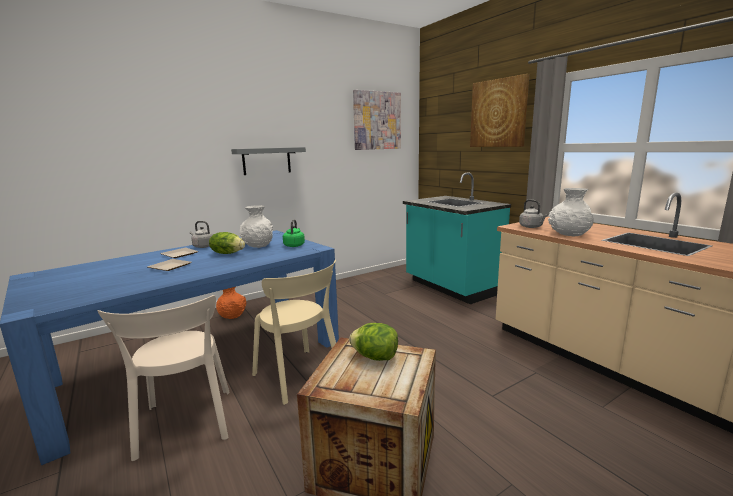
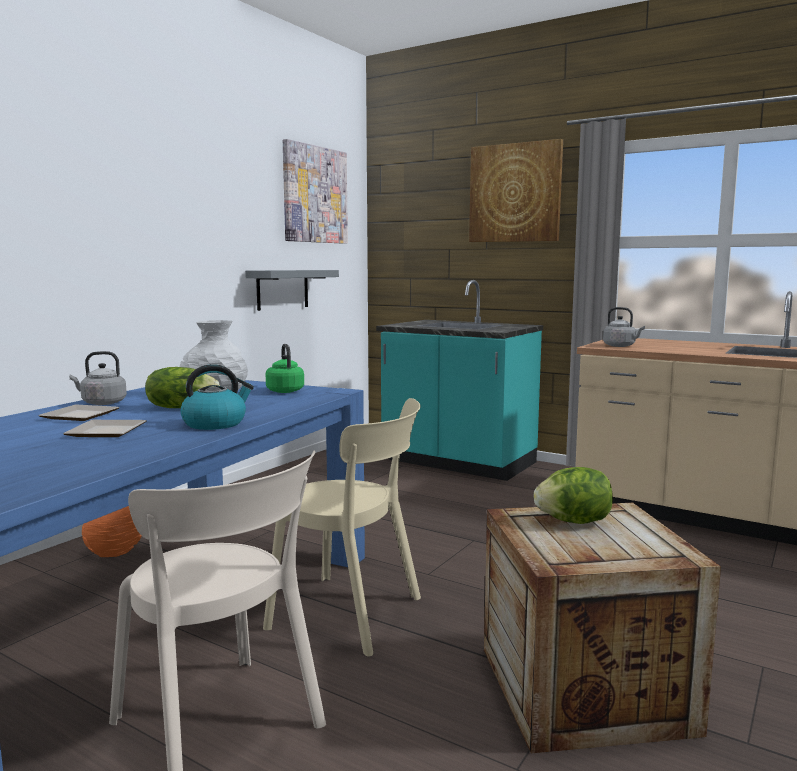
camera: 25 degrees left, 5 degrees down
(221, 266) = (215, 423): none -> kettle
(266, 161) = (154, 250): grey shelf -> grey shelf (282, 289)
(568, 234) = (678, 350): white vase -> none

